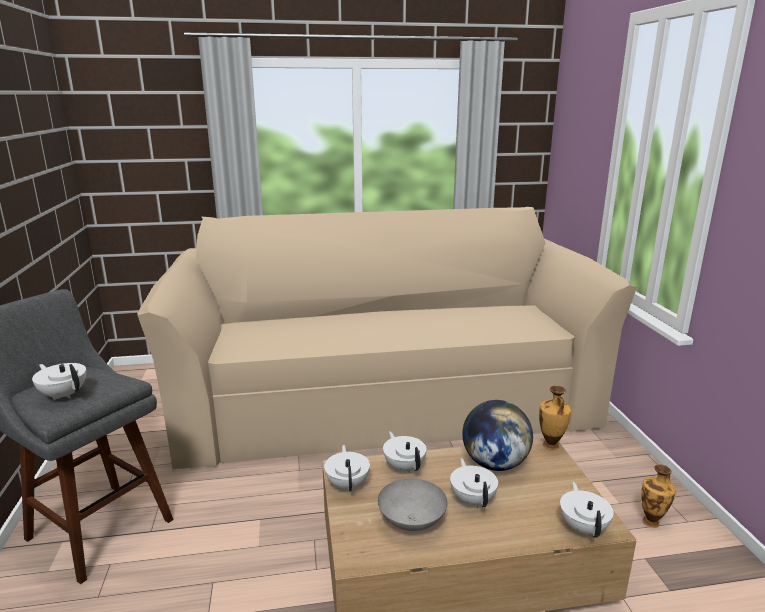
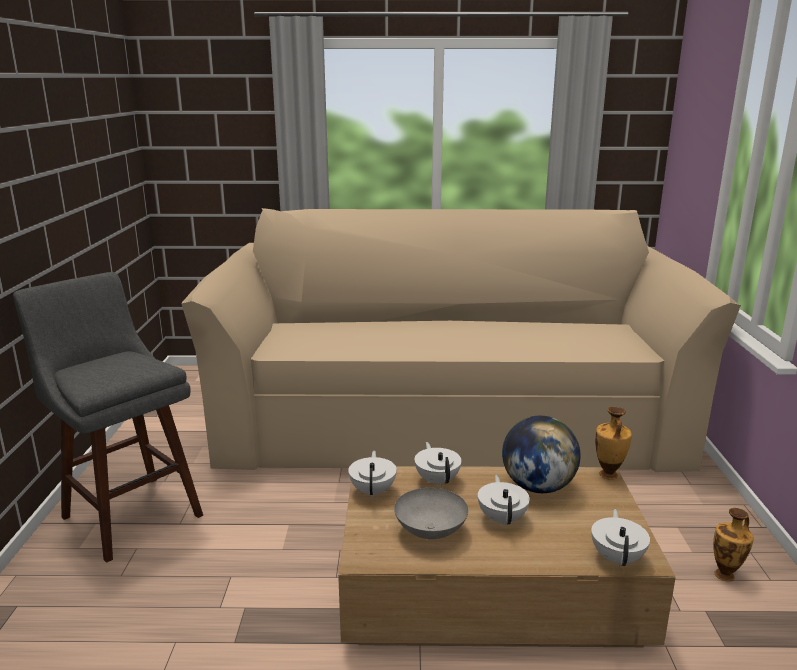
camera: 10 degrees right, 0 degrees up
(64, 395) = (102, 373): white teapot -> none

